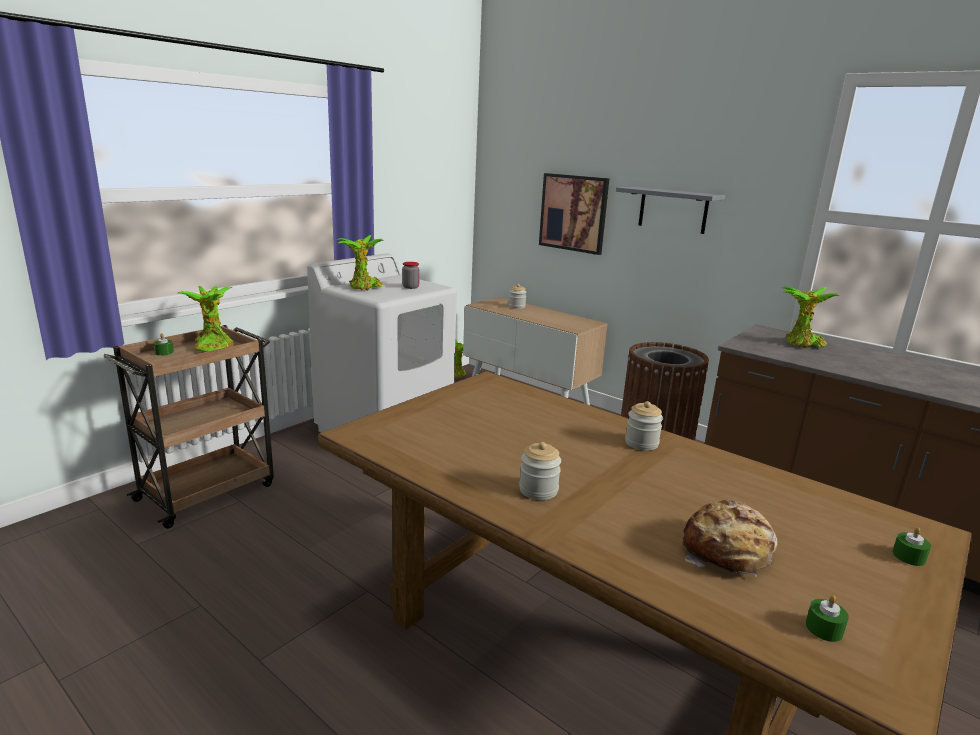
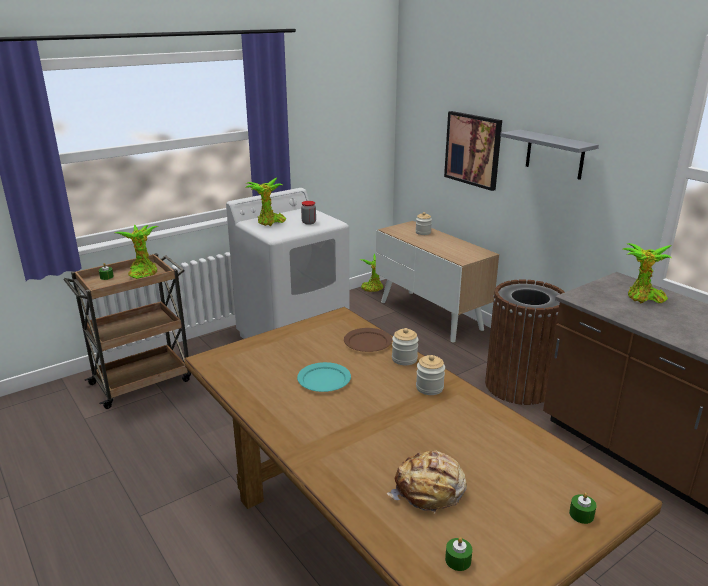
camera: 15 degrees right, 5 degrees up
(513, 444) = (324, 379): none -> turquoise plate
(538, 403) = (367, 342): none -> brown plate
(538, 490) = (318, 422): jar -> jar (404, 359)

